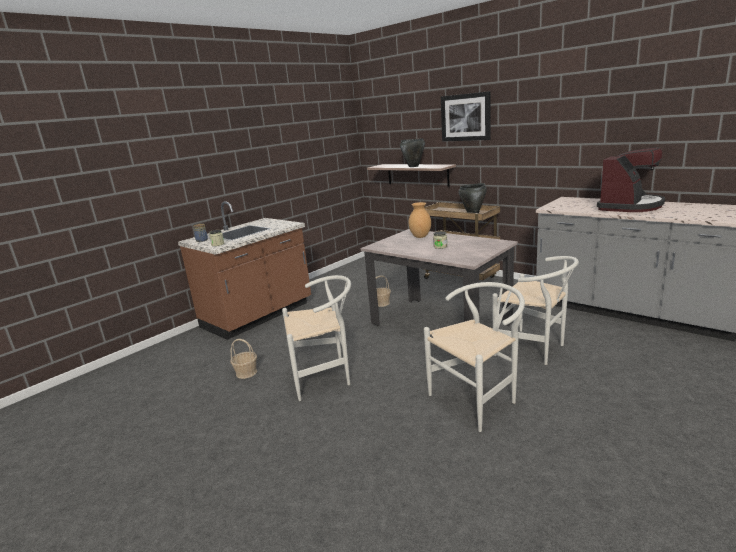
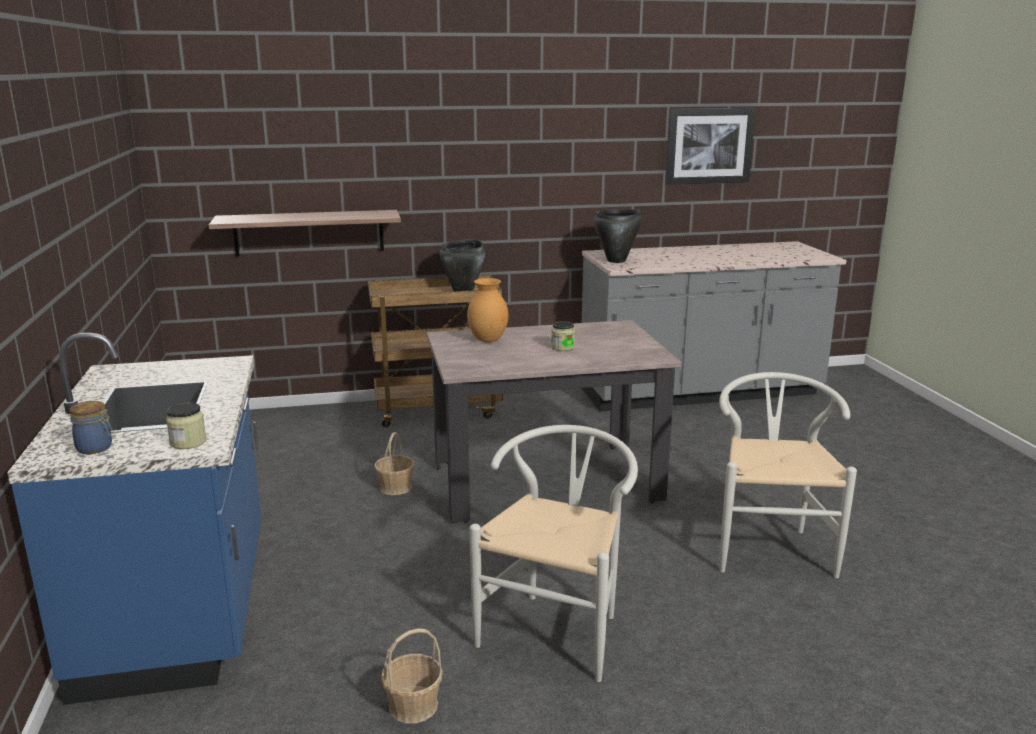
camera: 55 degrees left, 0 degrees up
(258, 316) = (182, 609): brown counter -> blue counter
(413, 166) = (323, 217): black cooking pot -> black cooking pot (616, 261)
(465, 117) = (416, 126): picture -> picture (709, 146)
(535, 349) = (704, 467): white chair -> none
(629, 206) = (695, 254): coffee machine -> none

